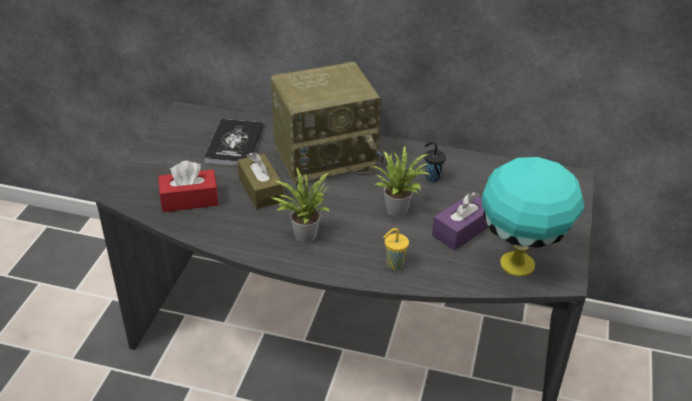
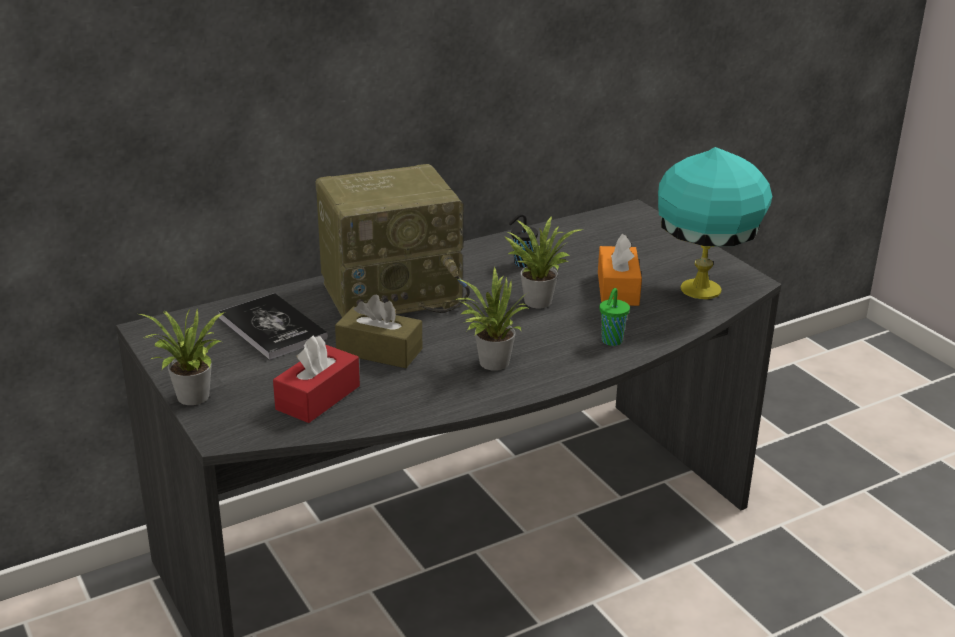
camera: 45 degrees left, 10 degrees down
(138, 164) = (191, 399): none -> potted plant
(326, 156) = (392, 293): radio -> radio turned 45 degrees clockwise
(393, 264) = (611, 341): yellow cup -> green cup
(461, 230) = (618, 289): purple tissue box -> orange tissue box

